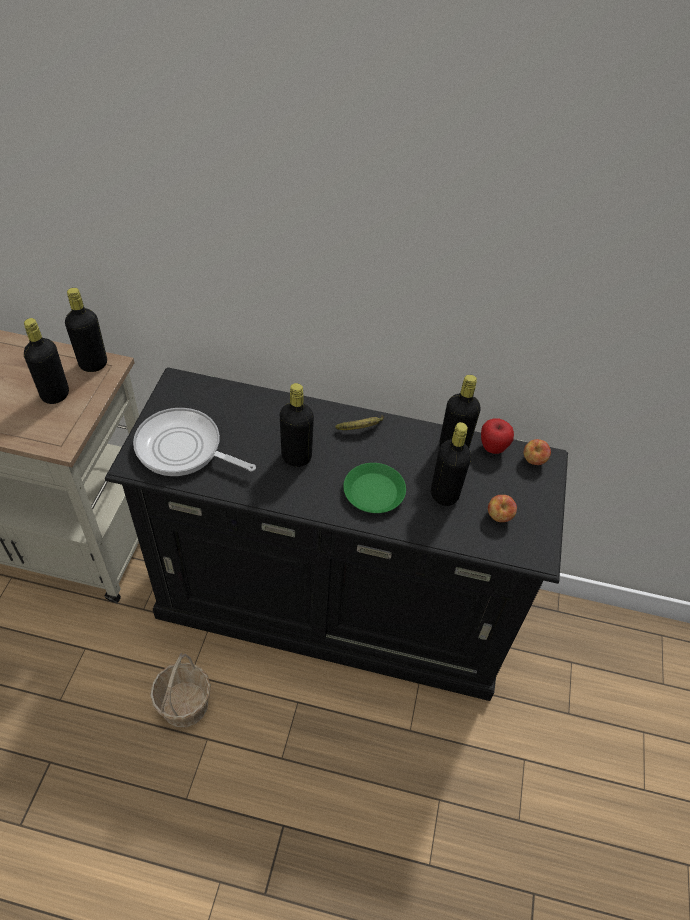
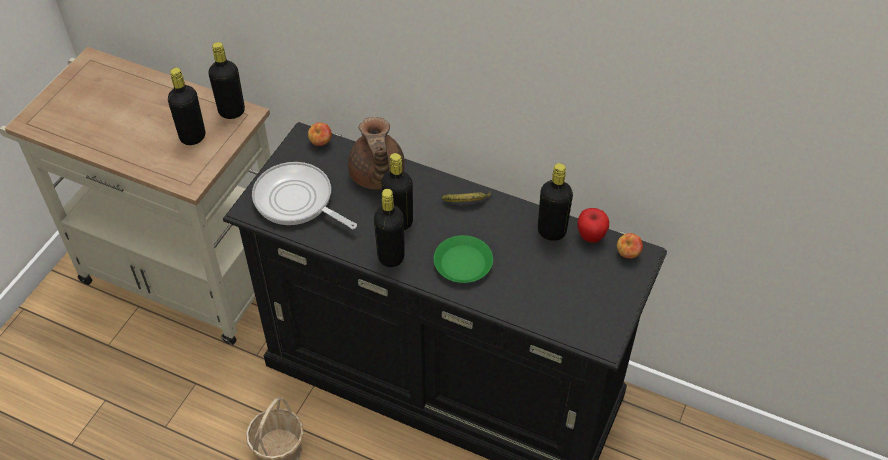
camera: 15 degrees right, 0 degrees up
(262, 413) = (376, 176): none -> brown teapot
(444, 494) = (529, 274): black bottle -> black bottle (391, 257)
(499, 516) = (576, 302): apple -> apple (321, 142)

